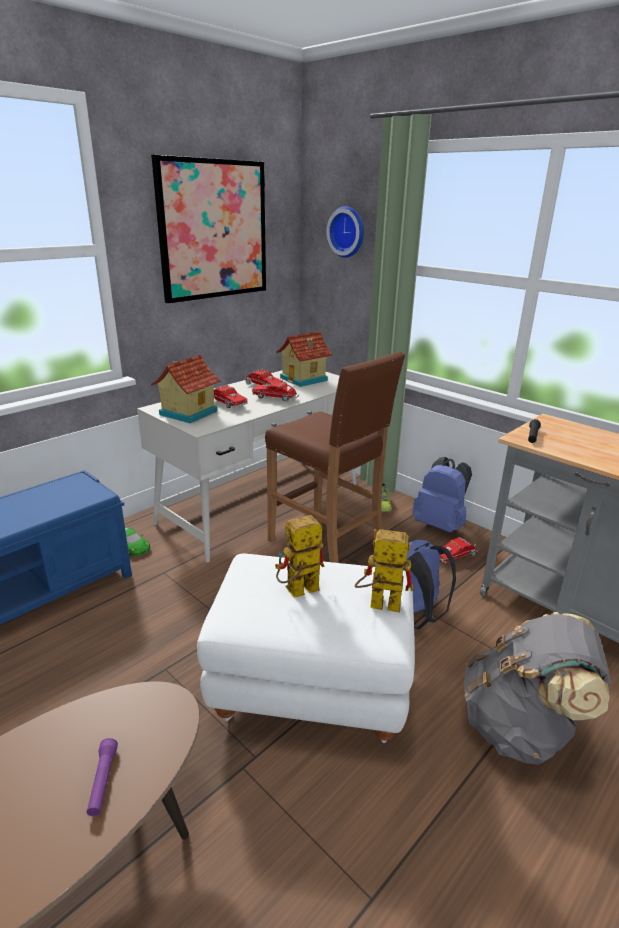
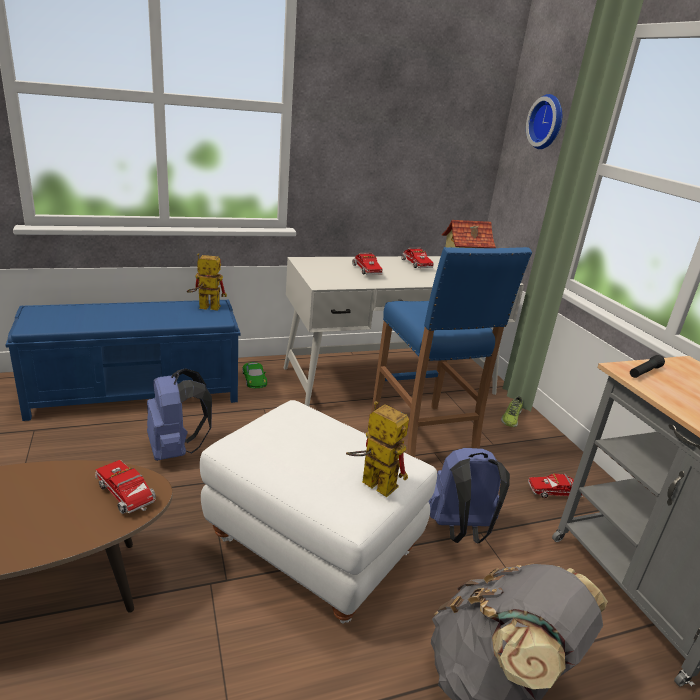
camera: 25 degrees right, 0 degrees up
(103, 781) = (61, 522): purple flashlight -> none
(187, 412) = (324, 269): toy house -> none
(213, 230) = (405, 105): picture -> none
(276, 398) = (417, 277): toy truck -> toy truck (127, 496)
(297, 592) = (308, 445): toy robot -> toy robot (204, 307)
(326, 545) = (423, 436): brown stool -> blue stool
(440, 525) = (561, 458): blue backpack -> blue backpack (176, 450)

